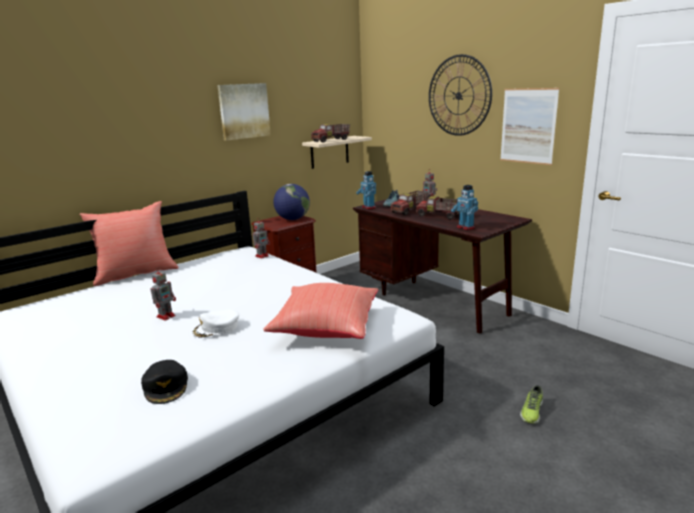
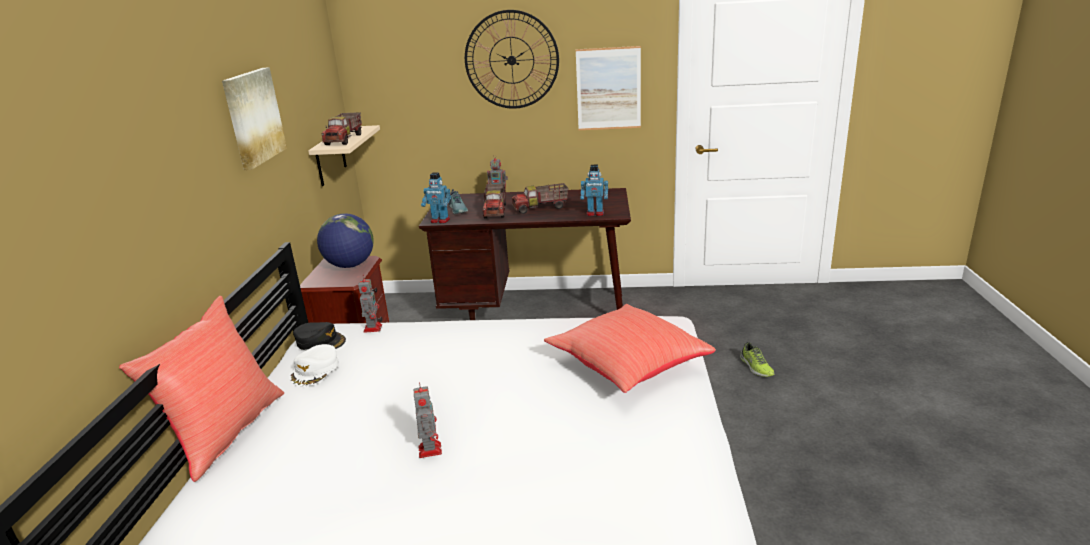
camera: 45 degrees left, 5 degrees up
(166, 386) = (619, 505): black cap -> black cap (320, 341)
(216, 328) = (525, 426): white cap -> white cap (315, 370)

